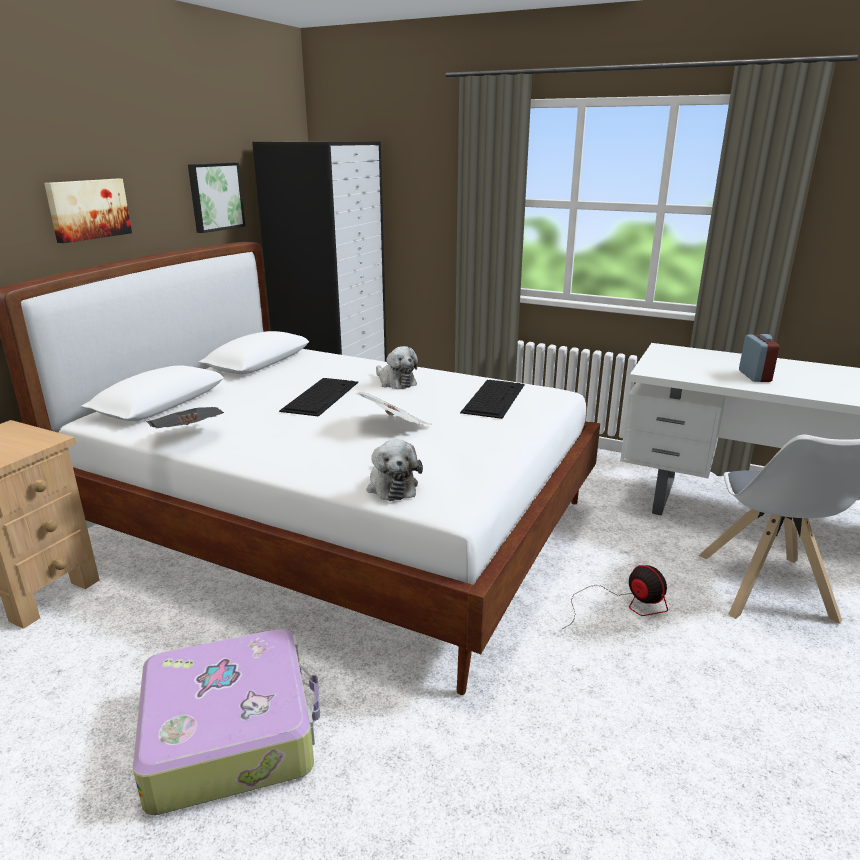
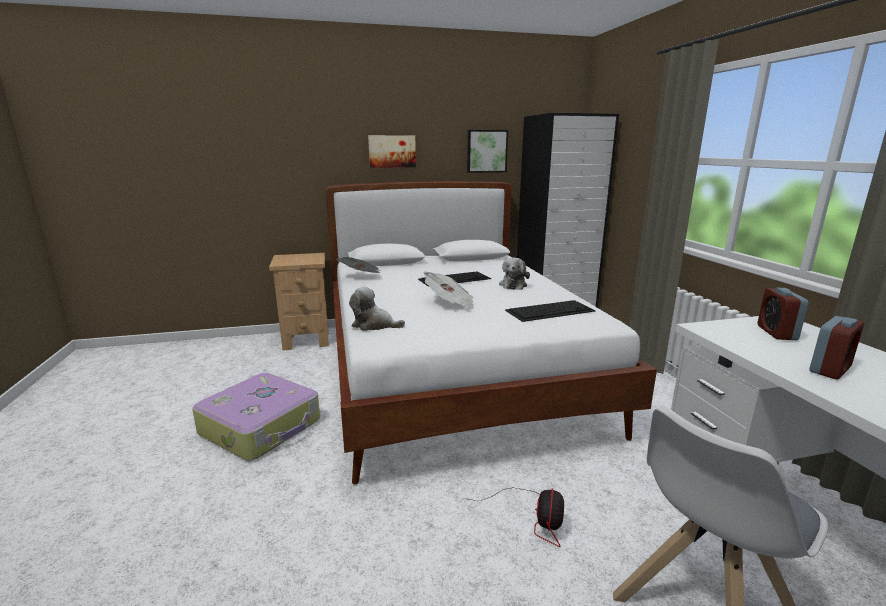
camera: 50 degrees right, 5 degrees down
(391, 486) = (374, 325): plush toy -> plush toy turned 75 degrees clockwise
(684, 359) = (776, 333): none -> alarm clock

